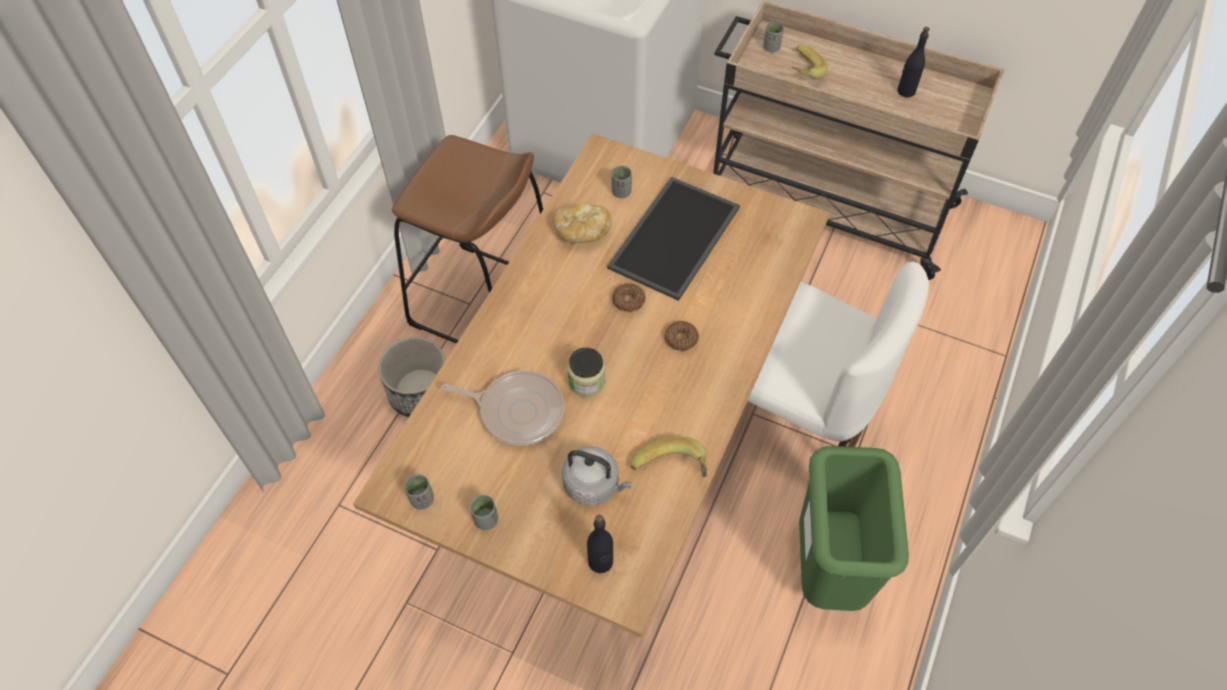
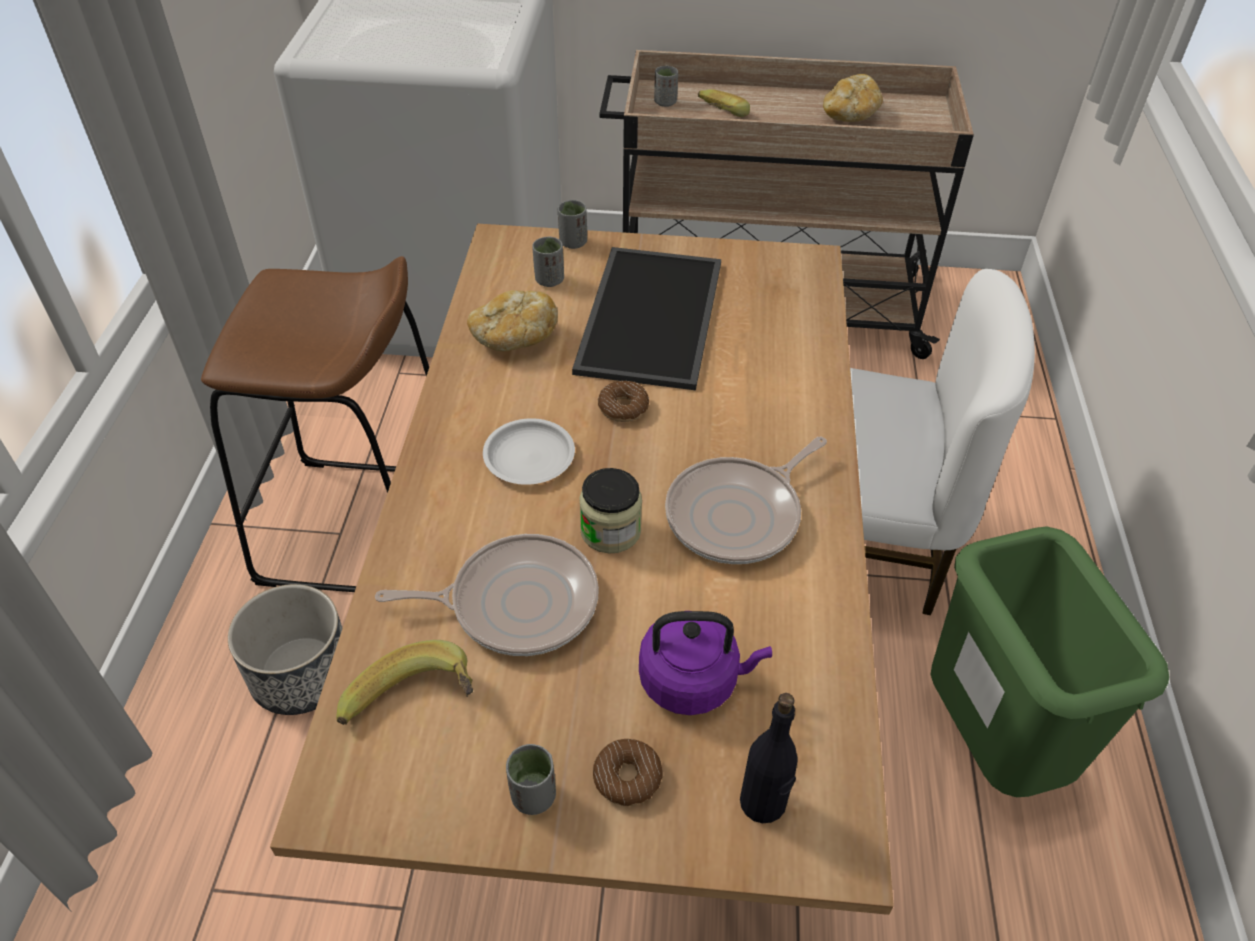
camera: 20 degrees left, 10 degrees down
(422, 499) = (402, 797): grey cup -> grey cup (573, 242)
(559, 319) = (529, 456): none -> white plate
(594, 485) = (693, 680): grey kettle -> purple kettle
(665, 393) = (738, 515): none -> frying pan
(672, 472) = (806, 623): banana -> banana (416, 709)
(681, 339) = (724, 437): donut -> donut (627, 777)
(906, 91) = (850, 115): black bottle -> bread

